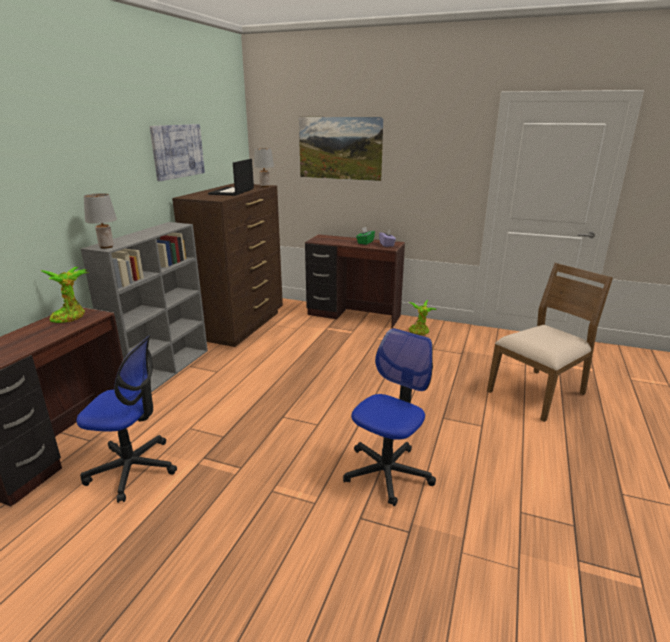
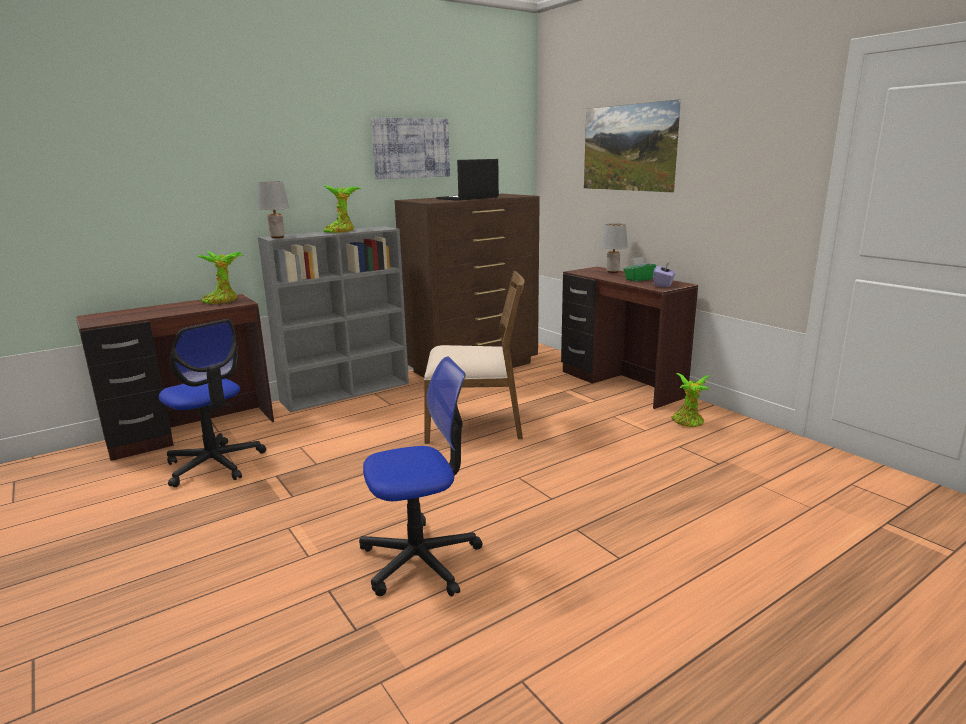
camera: 35 degrees right, 5 degrees down
(148, 232) = (341, 231): none -> potted plant
(265, 186) = (521, 196): grey table lamp -> grey table lamp (613, 272)
(538, 393) = (779, 550): brown chair -> brown chair (474, 425)

